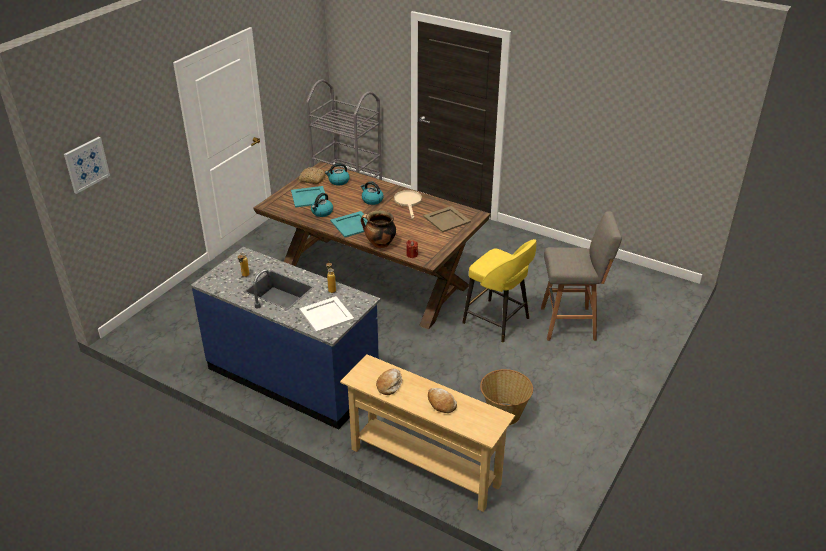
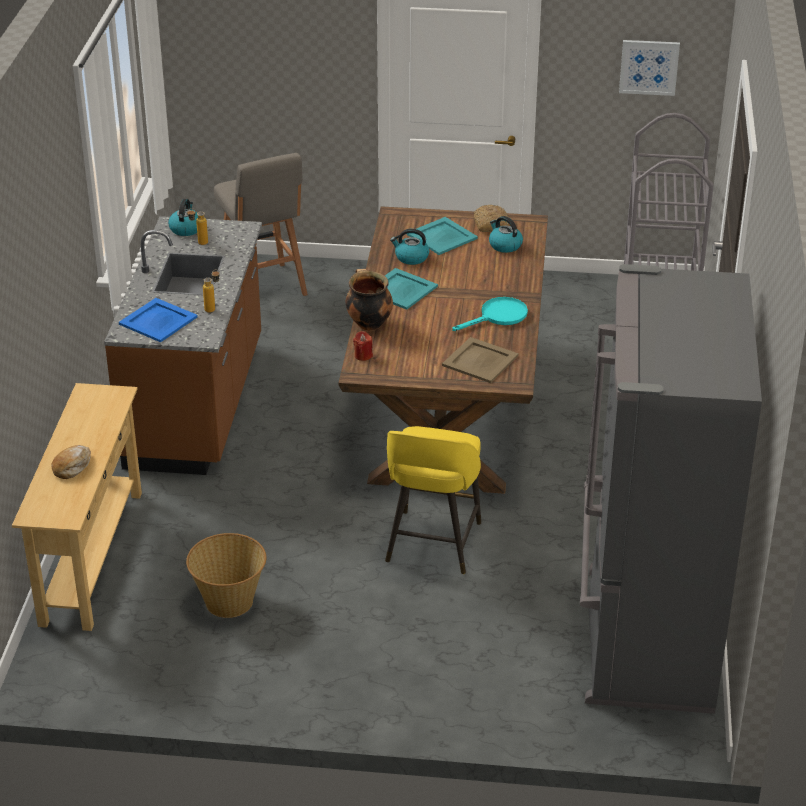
camera: 65 degrees right, 0 degrees up
(86, 164) = (205, 34): picture -> picture (649, 67)
(294, 376) = (197, 404): blue counter -> brown counter
(327, 314) = (158, 321): white tray -> blue tray
(372, 200) = (478, 286): kettle -> kettle (186, 229)
(389, 384) = (87, 419): bread -> none
(408, 202) = (498, 316): beige frying pan -> turquoise frying pan
(570, 323) = (482, 622): grey stool -> grey stool (263, 289)
(607, 279) = (644, 639): none -> grey fridge

